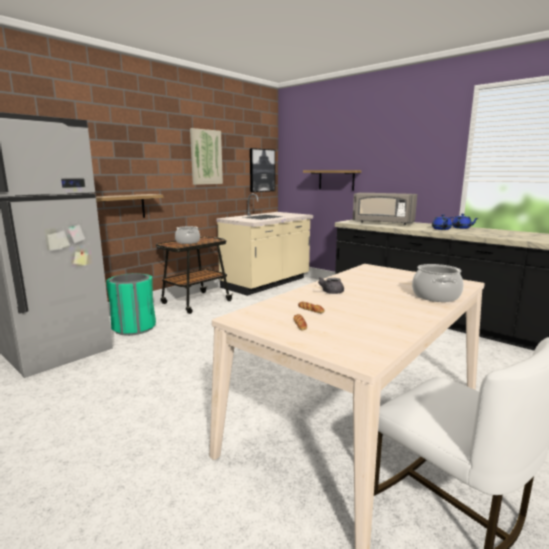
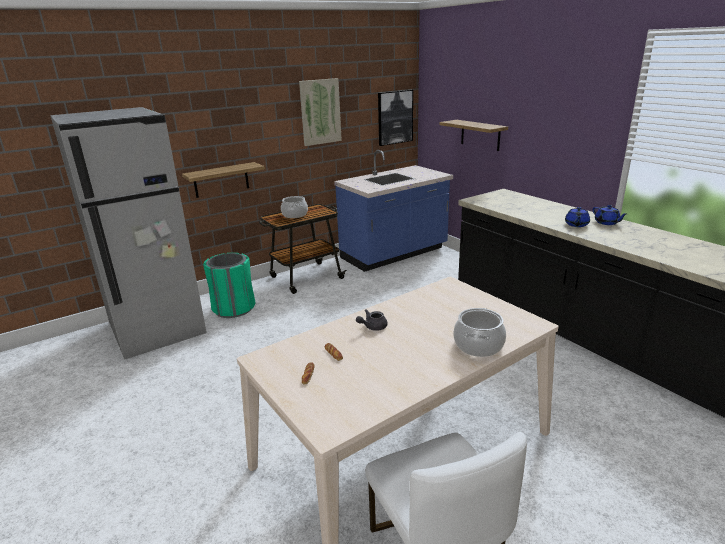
camera: 15 degrees right, 10 degrees up
(267, 283) = (394, 254): beige counter -> blue counter
(383, 223) = (516, 204): grey microwave -> none

